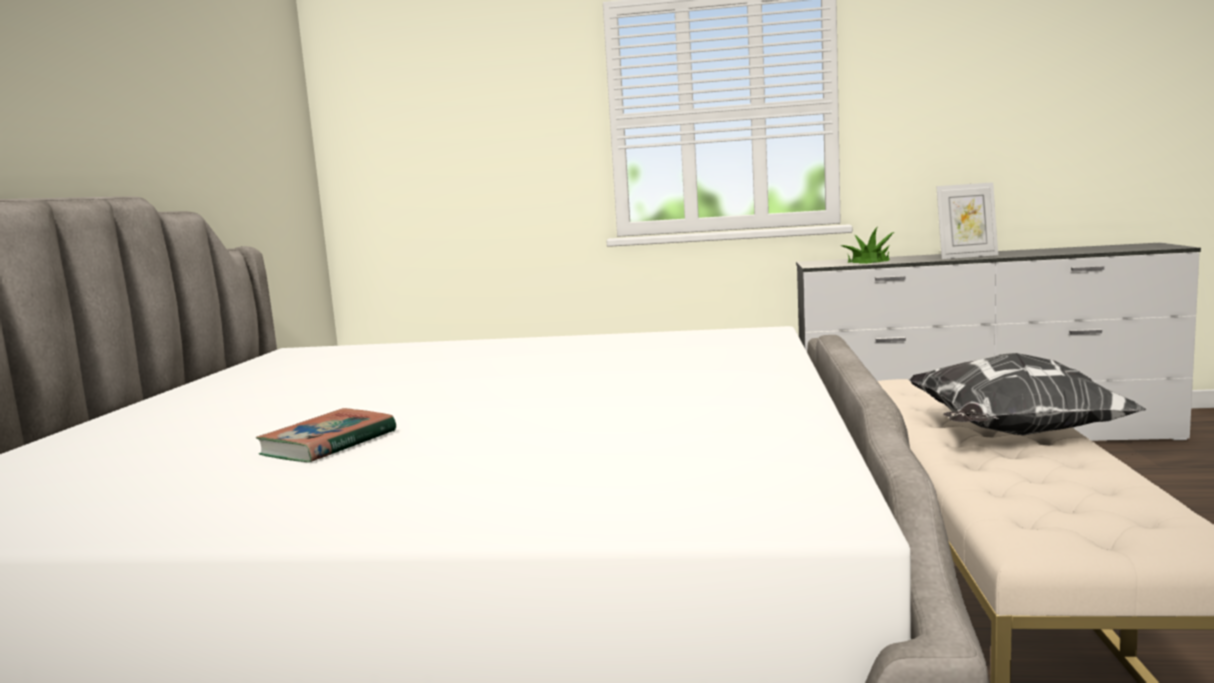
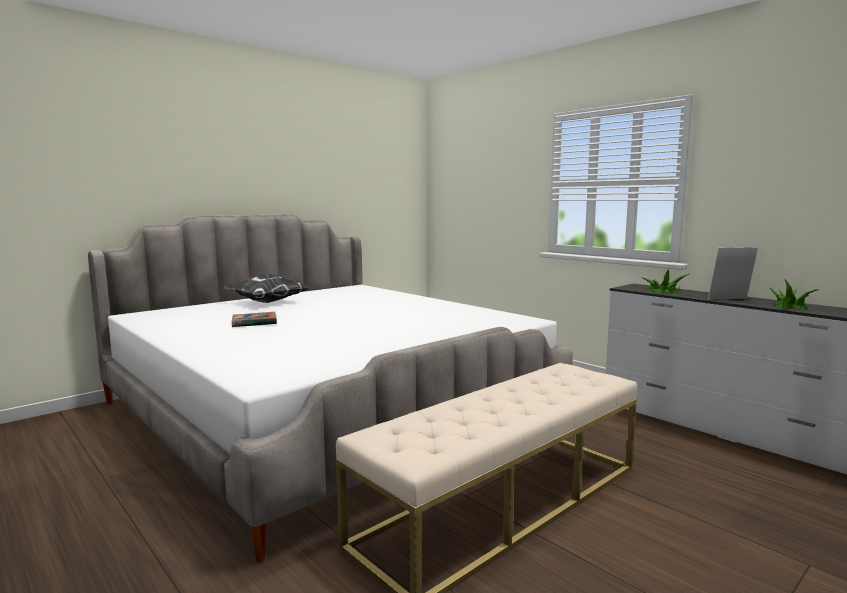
camera: 40 degrees right, 0 degrees up
(967, 256) = (730, 299): picture frame -> picture frame turned 135 degrees clockwise
(1012, 435) = (518, 404): pillow -> pillow (266, 302)
(1037, 252) = (789, 306): none -> potted plant

